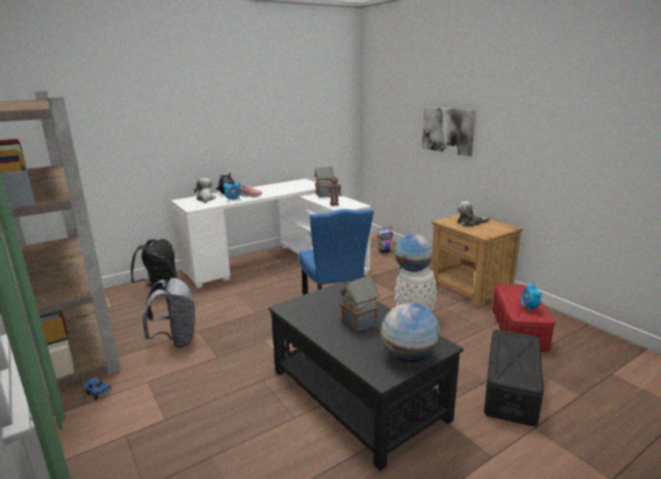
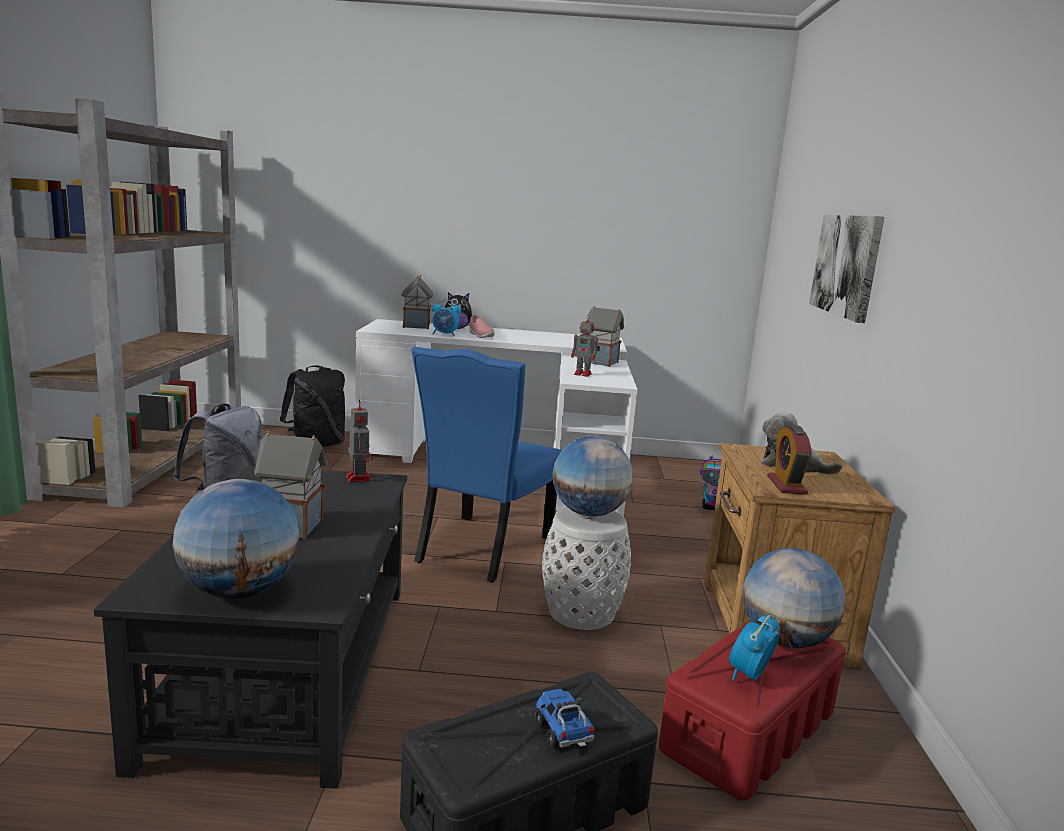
camera: 35 degrees right, 5 degrees down
(98, 393) = (67, 518): toy truck -> toy truck (562, 733)
(205, 199) = (416, 326): plush toy -> toy house
(327, 291) = (358, 477): none -> toy robot
(485, 232) = (786, 485): none -> alarm clock
(518, 291) = (785, 640): none -> globe

